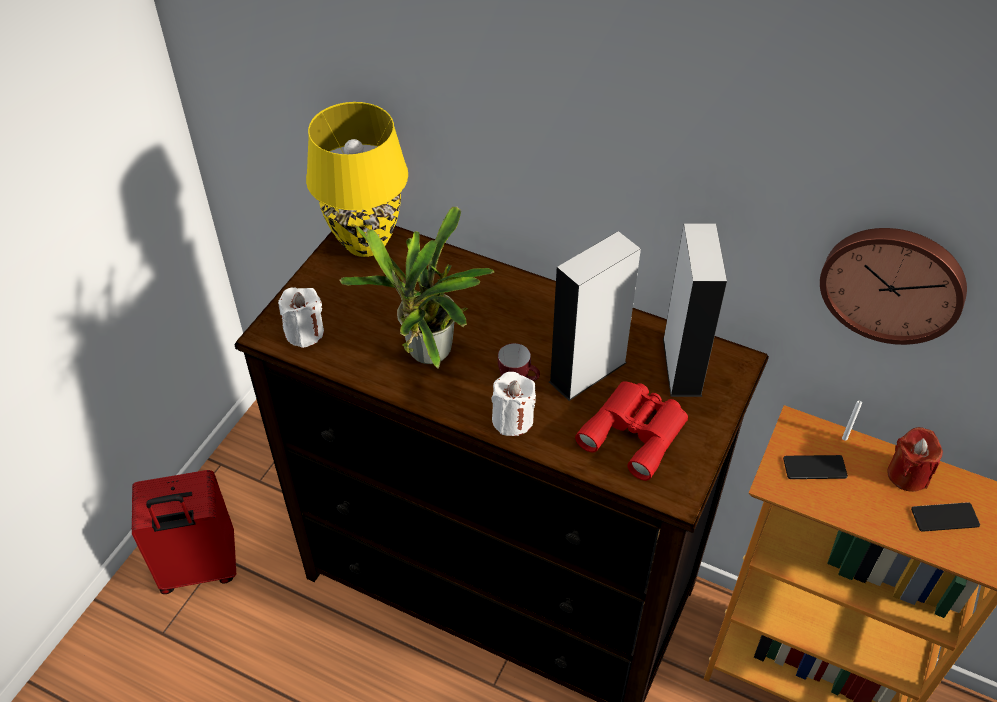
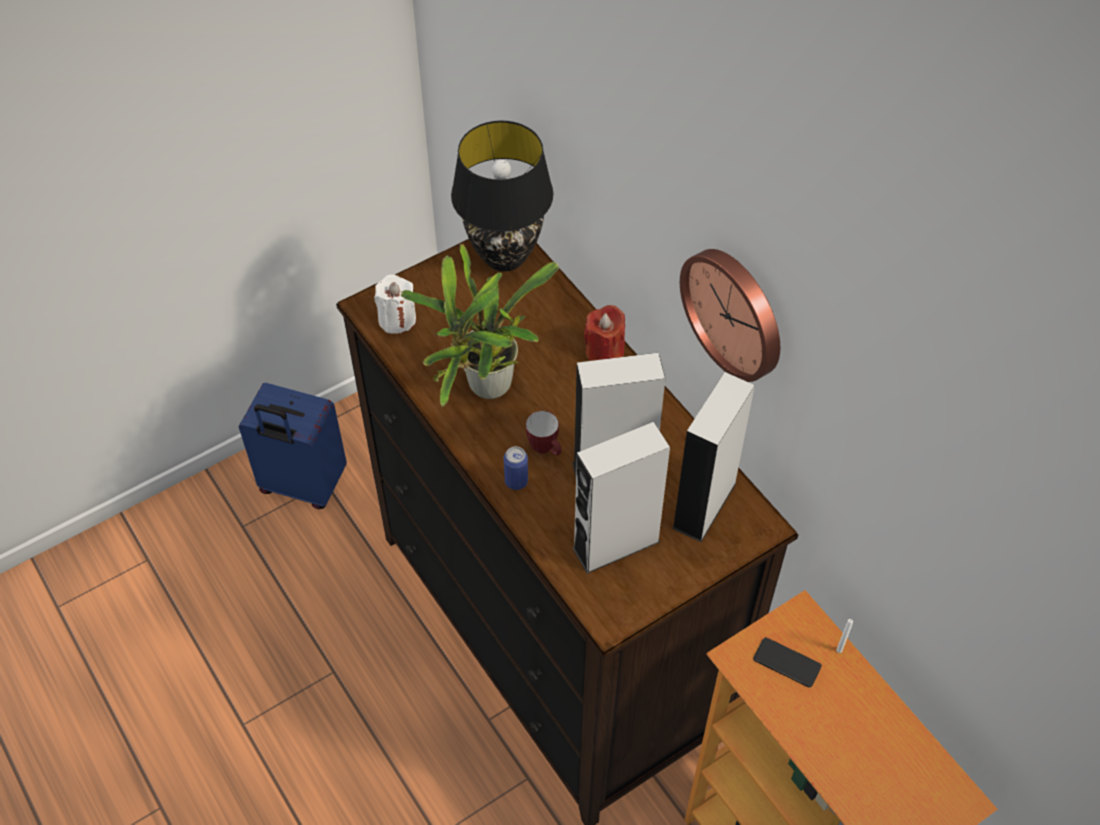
camera: 30 degrees right, 5 degrees up
(199, 569) = (302, 485): red suitcase -> blue suitcase
(366, 243) = (505, 256): yellow table lamp -> black table lamp
(512, 420) = (516, 481): white candle -> can
(636, 431) = (616, 545): red binoculars -> grey speaker
(893, 282) = (899, 519): wall clock -> wall clock (735, 312)
(907, 475) = (873, 715): red candle -> red candle (604, 351)
(944, 517) = (877, 772): phone -> none

